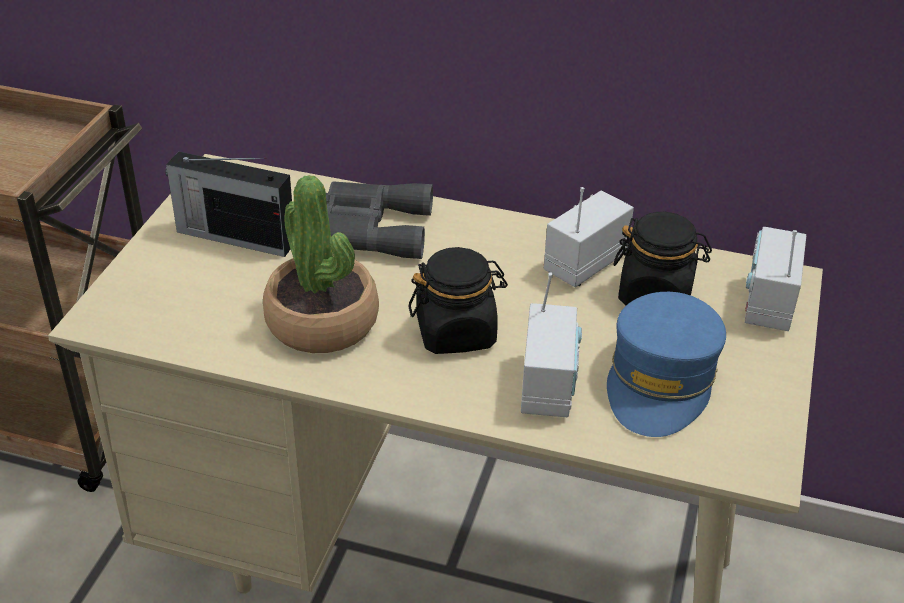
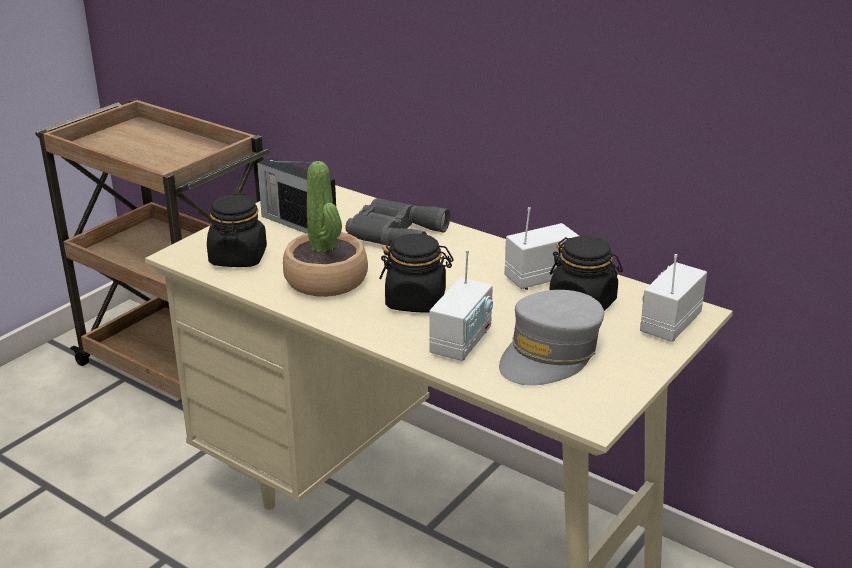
camera: 20 degrees right, 10 degrees down
(183, 309) = (238, 258): none -> black jar
(661, 380) = (550, 354): blue cap -> grey cap

